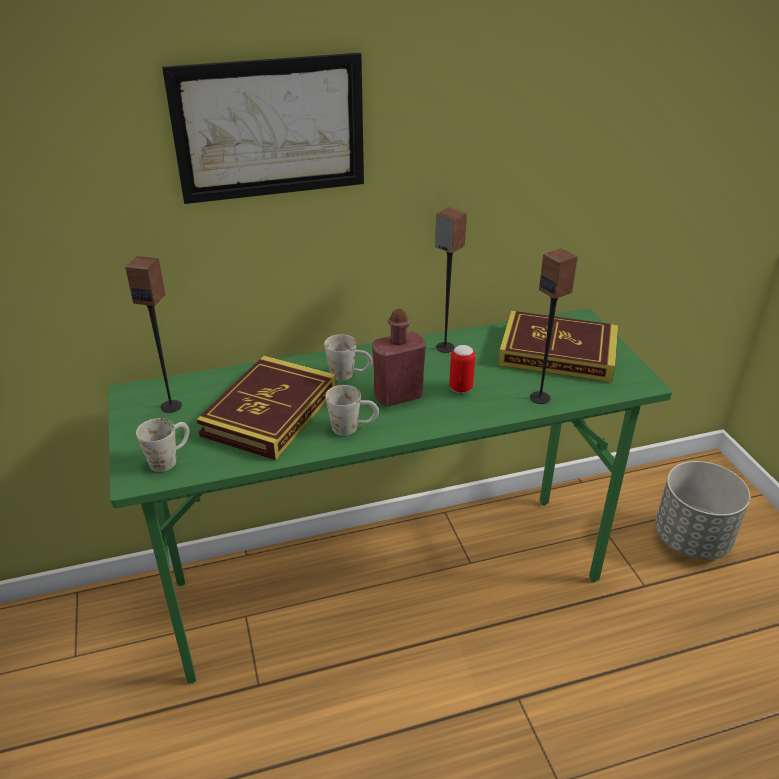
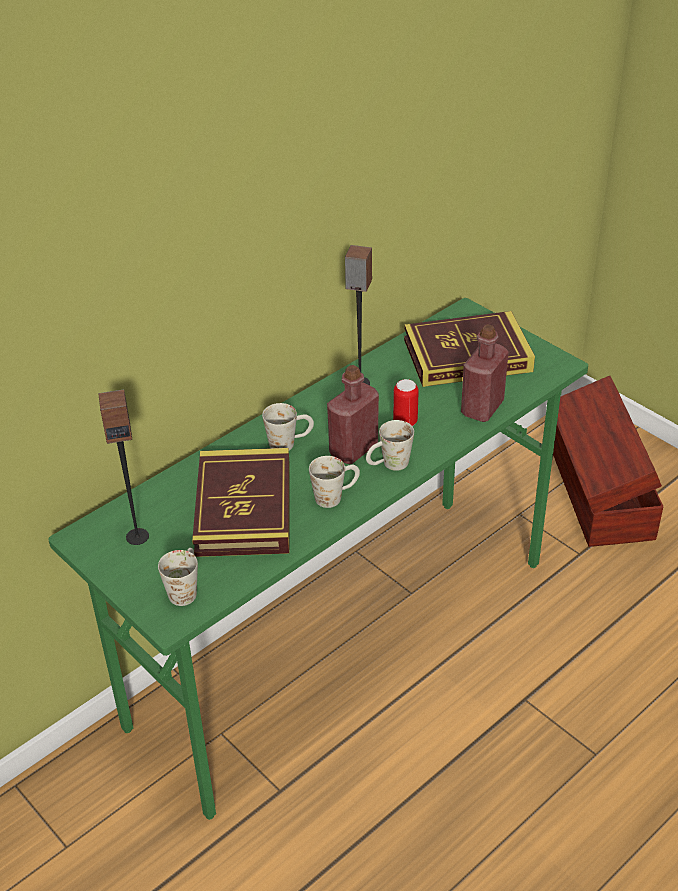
camera: 25 degrees left, 5 degrees up
(270, 128) = (180, 219): picture -> none
(418, 418) = (388, 465): none -> white mug
(540, 397) = (482, 408): speaker -> red bottle
(691, 540) = (599, 494): grey planter -> brown storage box

